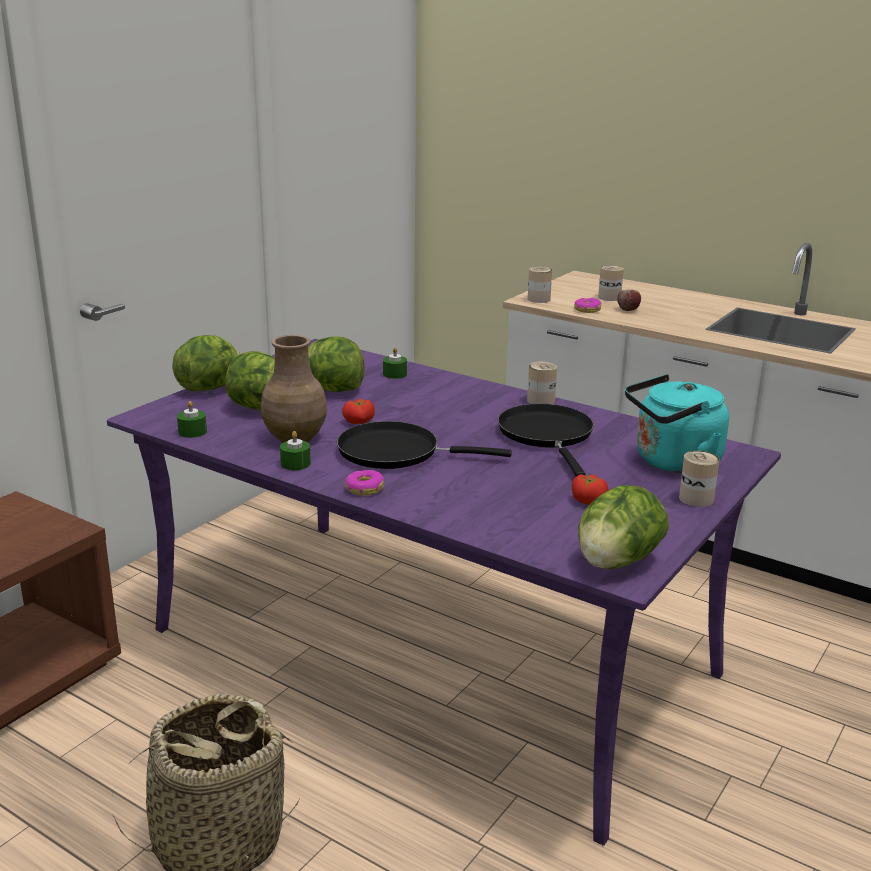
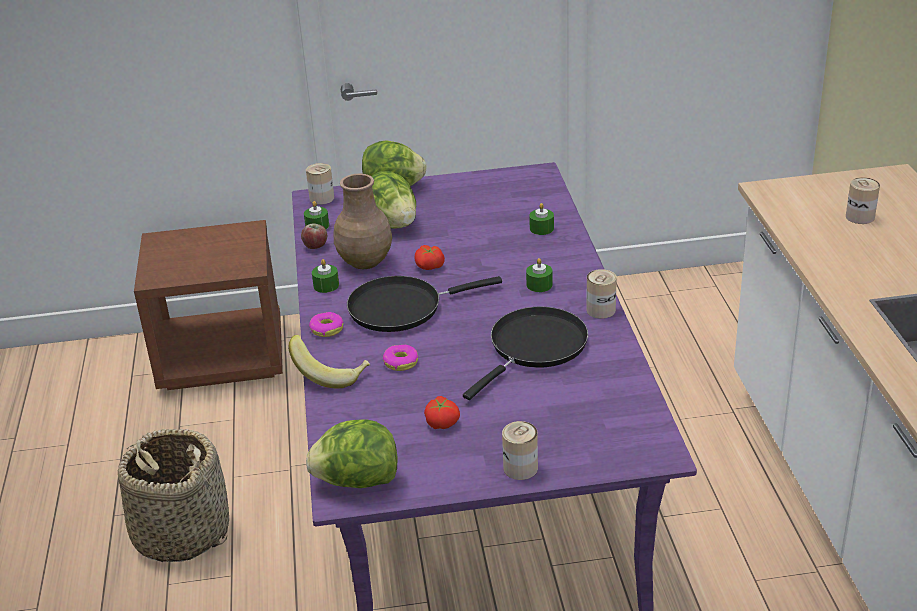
camera: 50 degrees right, 10 degrees up
(331, 390) = (466, 225): lettuce -> none
(396, 452) = (401, 308): black frying pan -> black frying pan turned 75 degrees counterclockwise
(438, 513) = (331, 374): none -> banana
(468, 403) = (539, 285): none -> green candle
(538, 299) = (778, 193): can -> can (322, 198)
(587, 310) = (798, 225): donut -> donut (401, 362)
(628, 309) = (843, 241): apple -> apple (315, 246)
(673, 462) = (576, 426): turquoise kettle -> none

